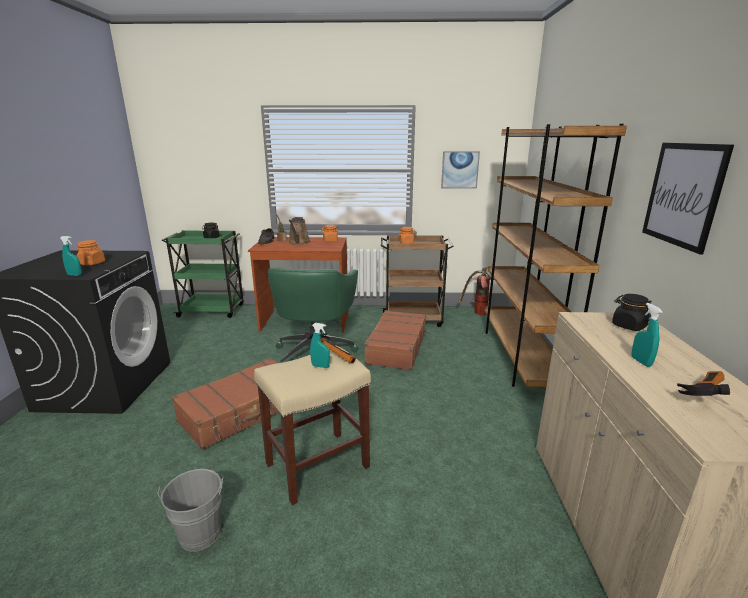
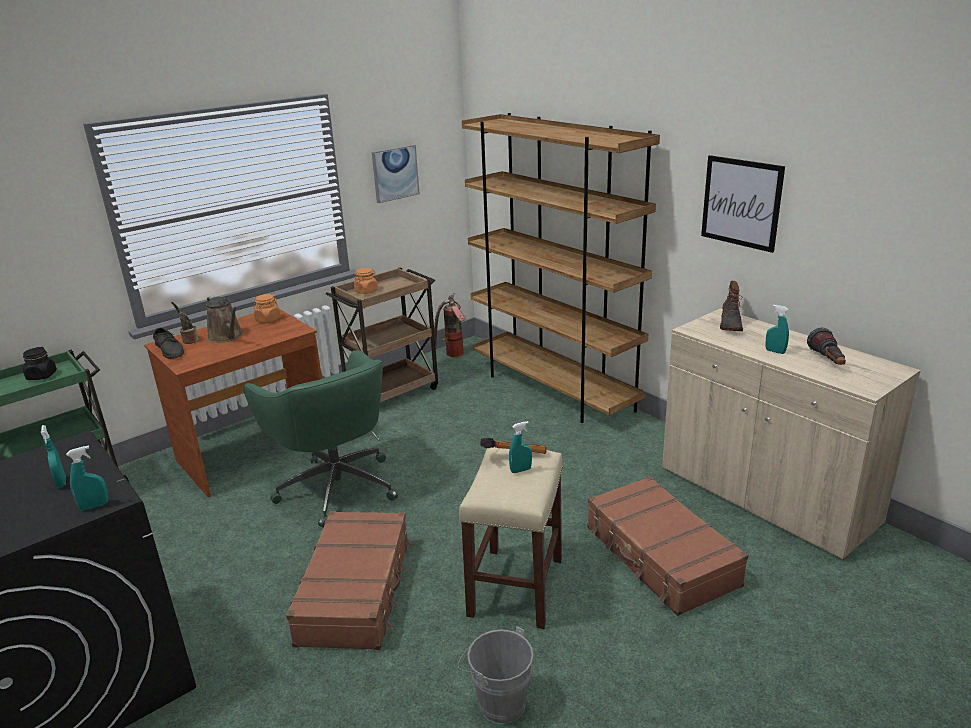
camera: 40 degrees left, 5 degrees up
(92, 263) = (61, 482): orange jar -> turquoise spray bottle
(396, 347) = (421, 435): brown suitcase -> brown suitcase (660, 556)
(628, 326) = (729, 324): black jar -> boot
(699, 394) = (827, 361): hammer -> flashlight

